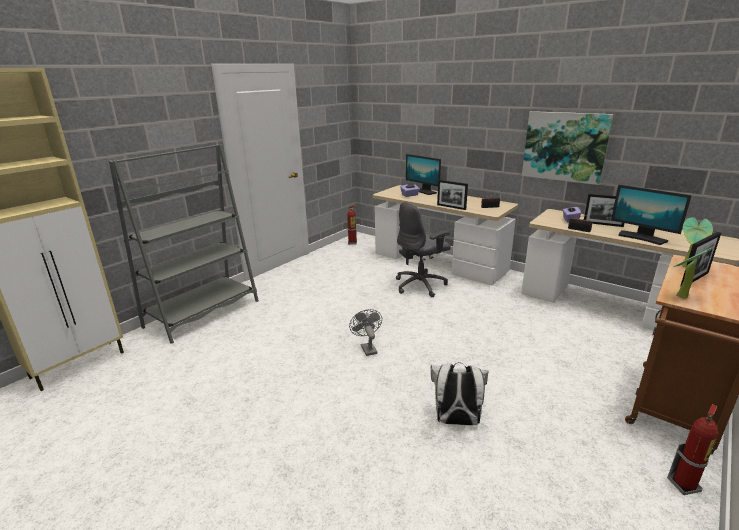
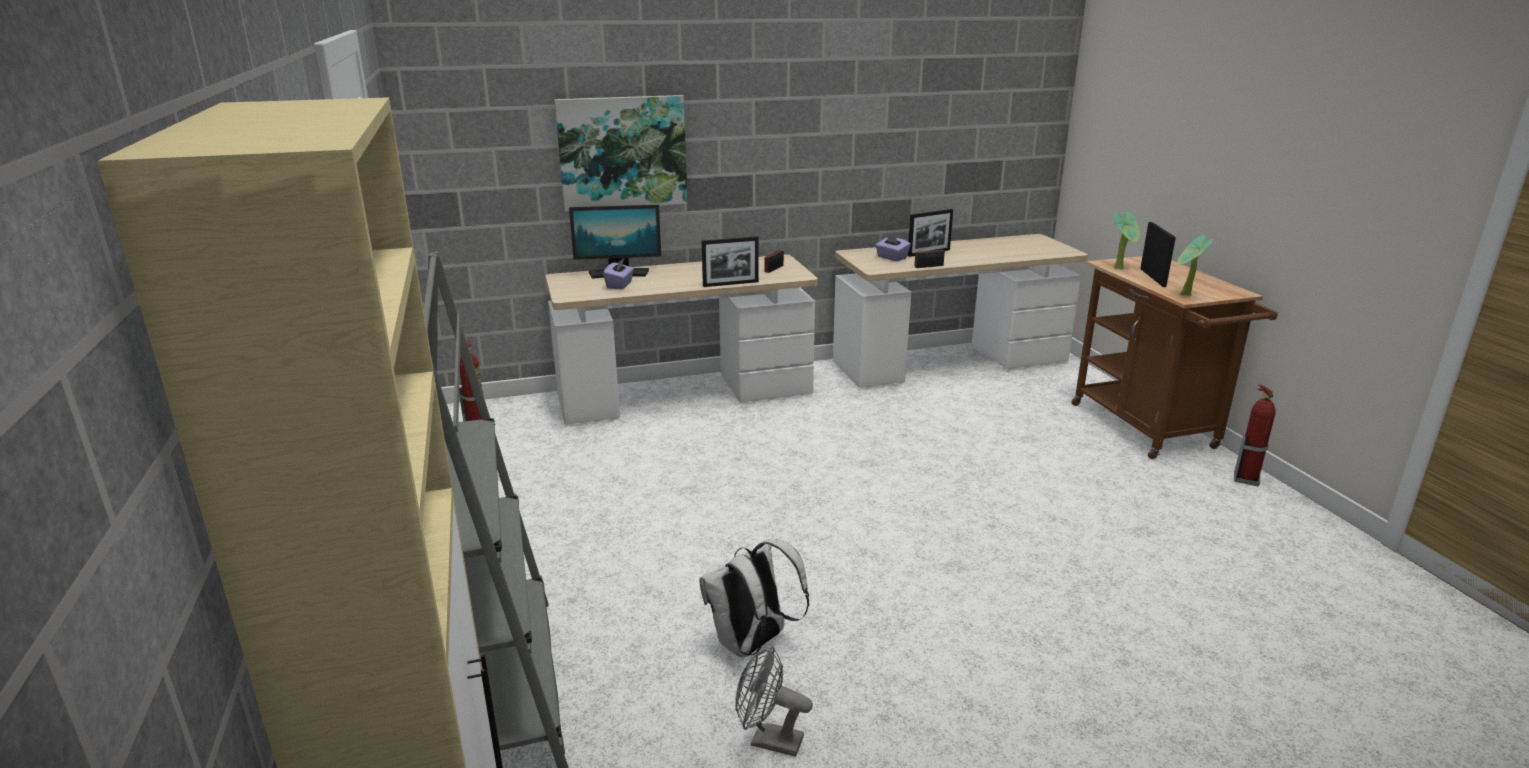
camera: 55 degrees left, 0 degrees up
(367, 348) = (856, 548): grey fan -> grey fan (768, 740)
(421, 285) = (734, 436): grey office chair -> none
(456, 421) = (1080, 550): white backpack -> white backpack (752, 644)
(564, 147) = (845, 153): picture -> picture (622, 152)
(641, 238) = (990, 256): monitor -> none

